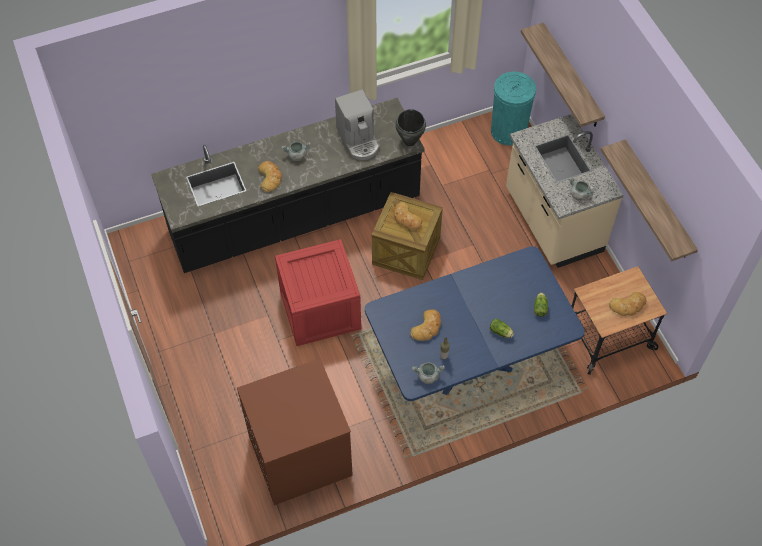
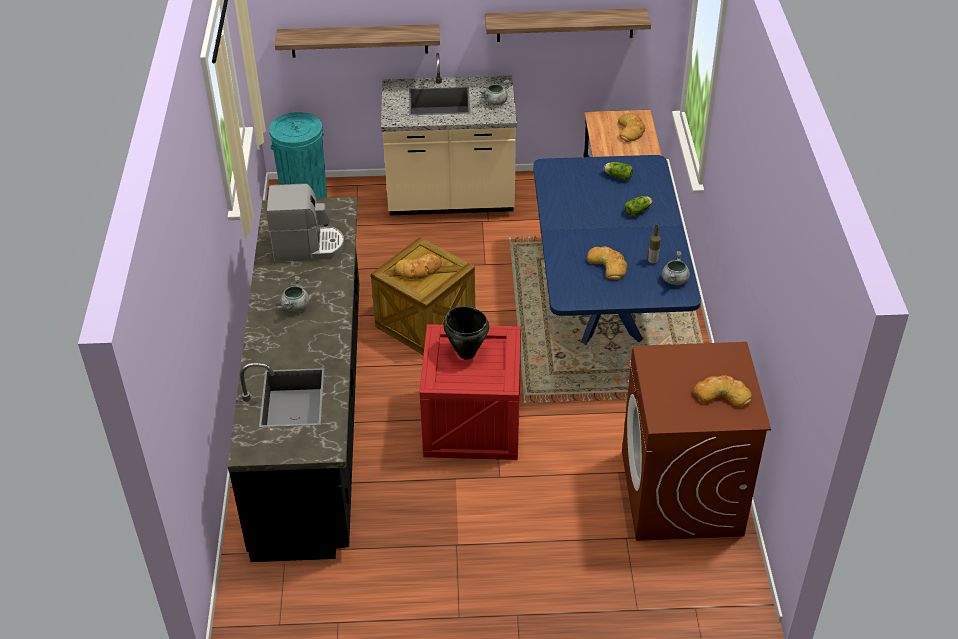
camera: 70 degrees left, 15 degrees down
(270, 177) = (316, 340): bread -> bread (722, 394)
(410, 141) = (339, 205): black cooking pot -> black cooking pot (466, 353)

